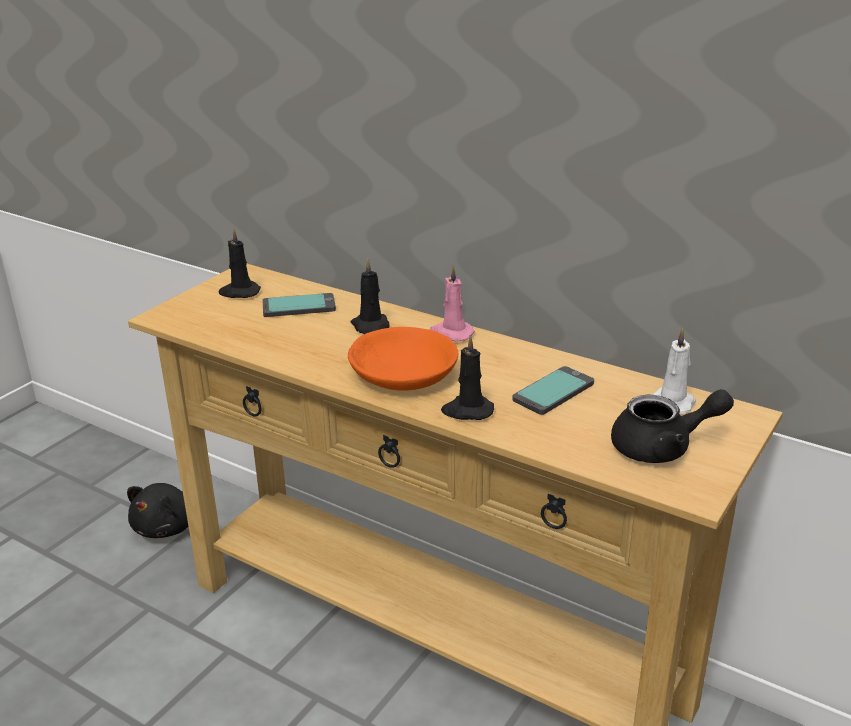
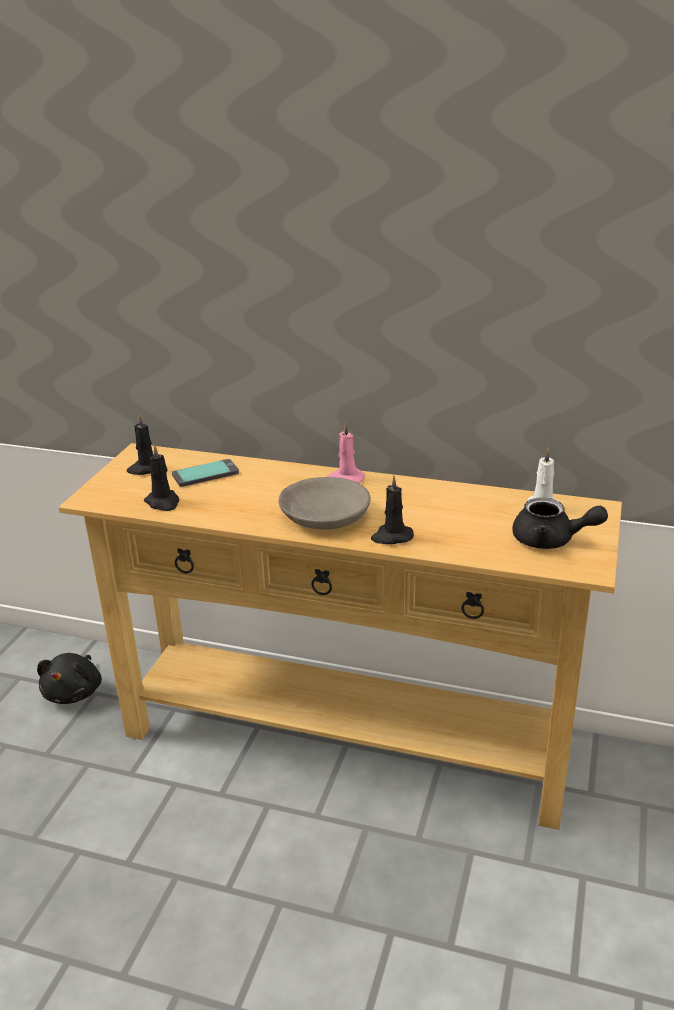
camera: 15 degrees left, 0 degrees up
(371, 327) = (277, 482): black candle -> black candle (163, 502)
(402, 373) = (323, 516): orange bowl -> grey bowl
(553, 392) = (449, 512): phone -> none
(663, 447) = (551, 541): black teapot -> black teapot turned 45 degrees clockwise

